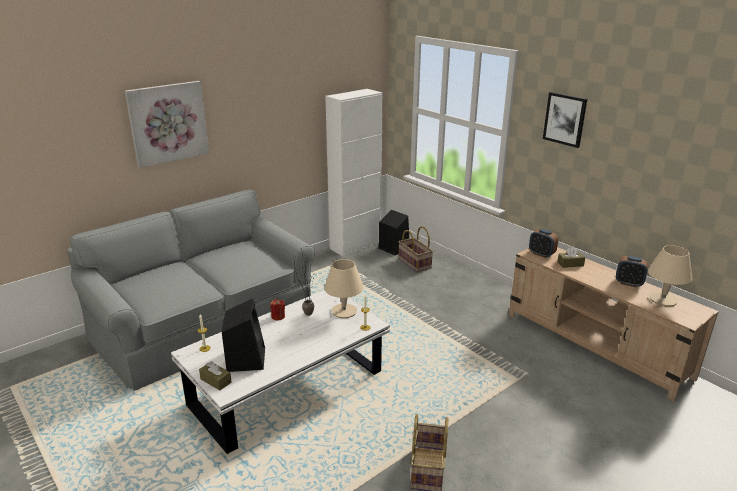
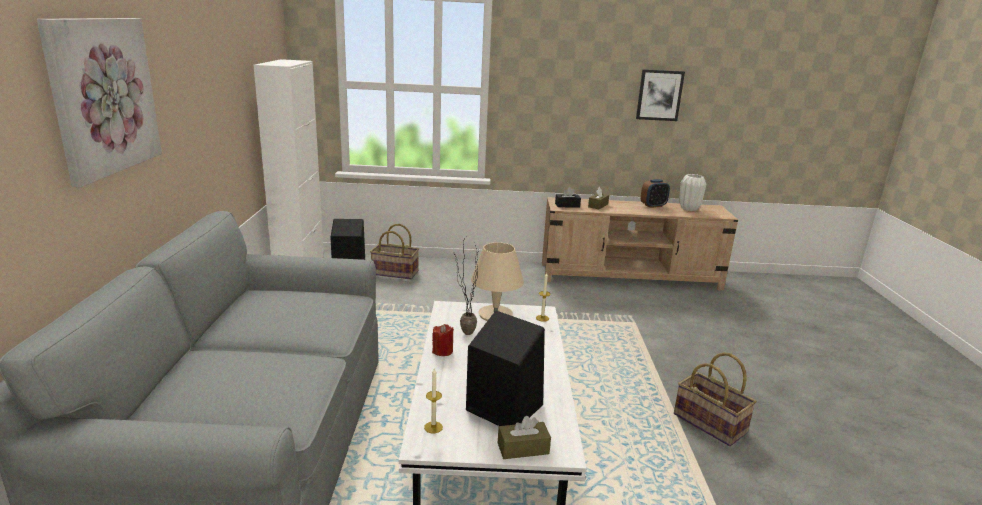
camera: 50 degrees left, 5 degrees down
(541, 254) = (567, 205): alarm clock -> black tissue box
(565, 119) = (558, 63): picture -> picture (659, 95)
(663, 300) = (689, 208): beige table lamp -> white vase

